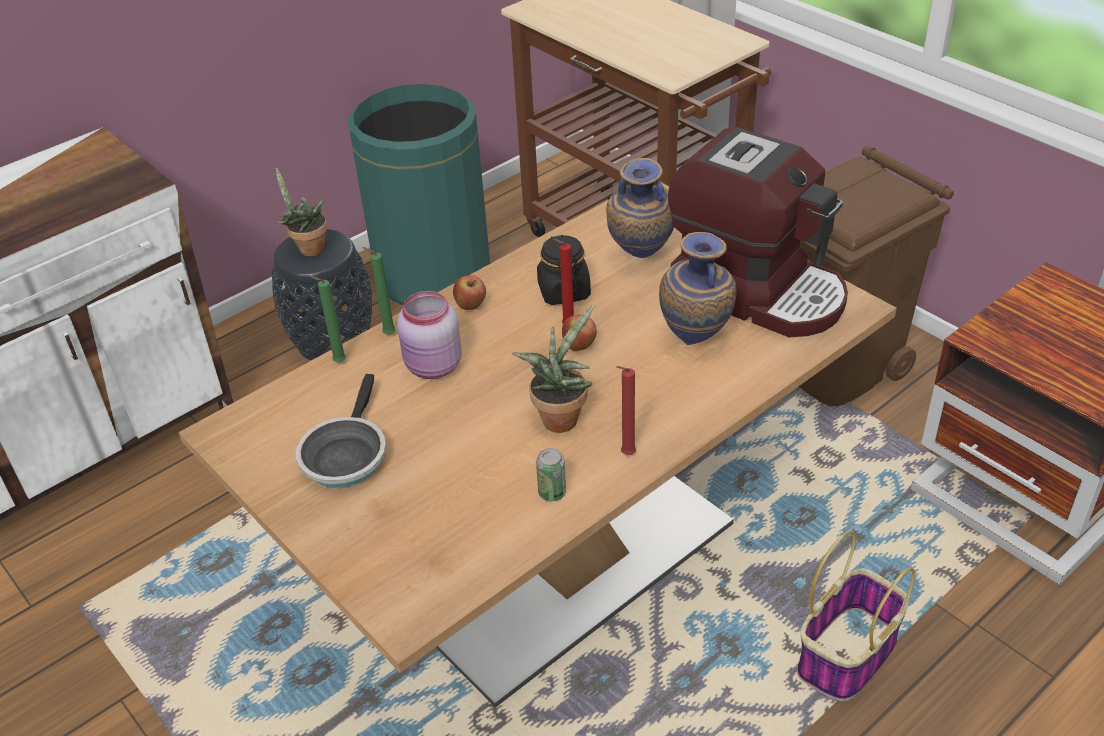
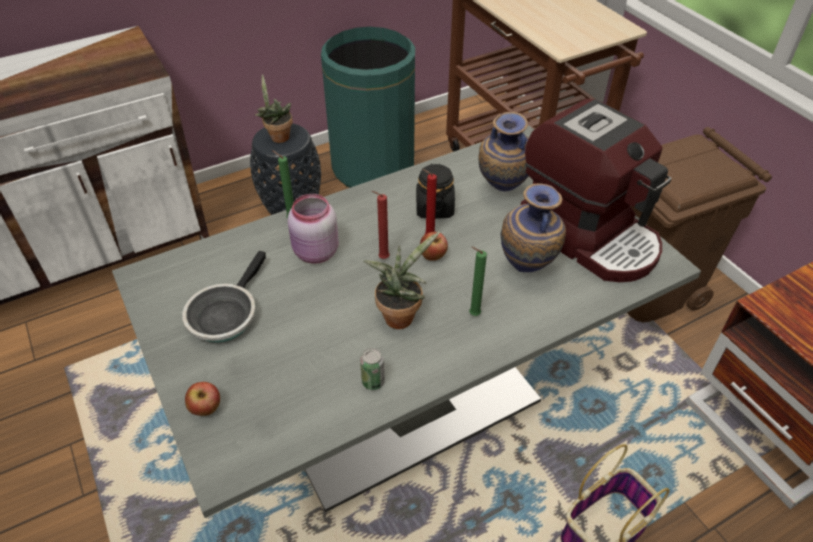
camera: 10 degrees right, 5 degrees up
(337, 362) = (246, 235): green candle -> green candle (472, 314)
(471, 306) = (360, 207): apple -> apple (206, 409)
(562, 560) = (406, 404): brown dining table -> grey dining table
(625, 454) = (442, 359): red candle -> red candle (382, 258)

